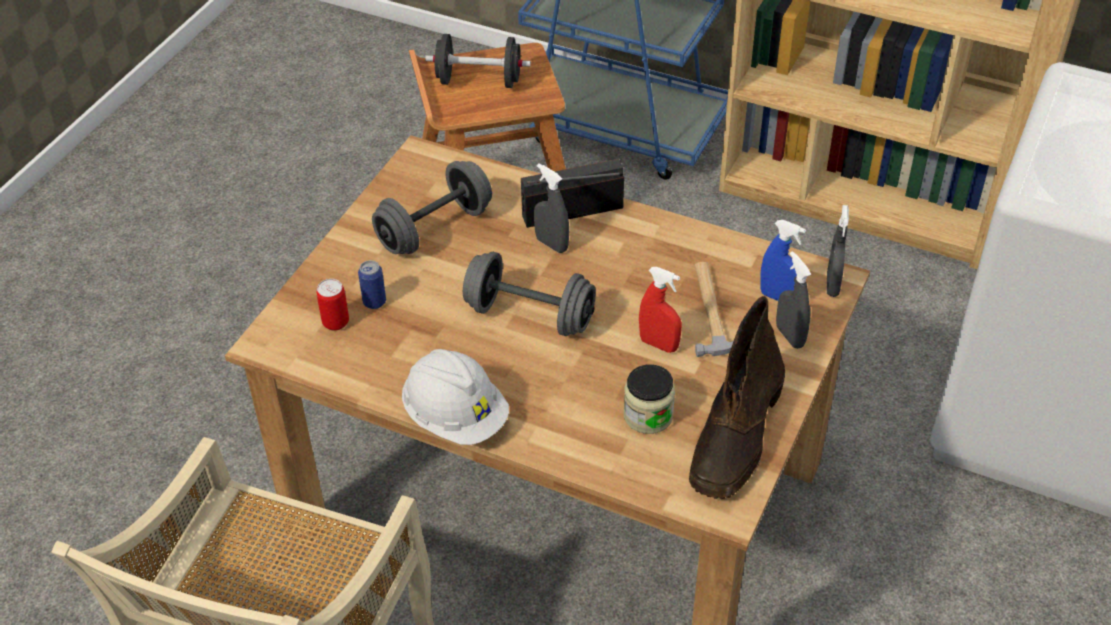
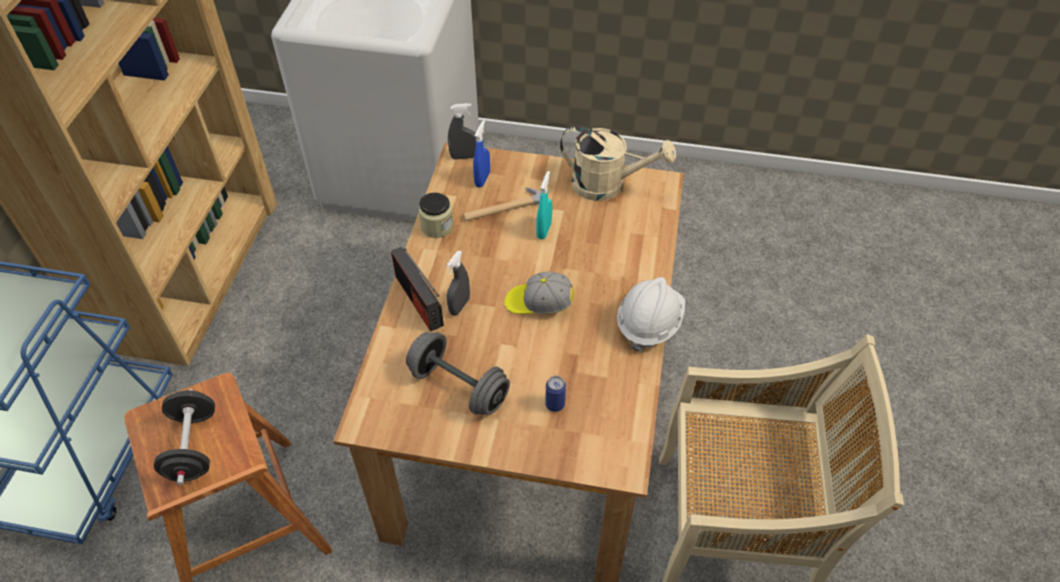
camera: 105 degrees left, 5 degrees up
(336, 322) = (585, 424): can -> none
(530, 315) = (538, 303): grey dumbbell -> cap
(648, 415) = (607, 226): jar -> jar (437, 226)
(658, 344) = (544, 230): red spray bottle -> turquoise spray bottle
(736, 436) = (608, 185): brown boot -> beige watering can
(790, 336) = (516, 171): grey spray bottle -> none

